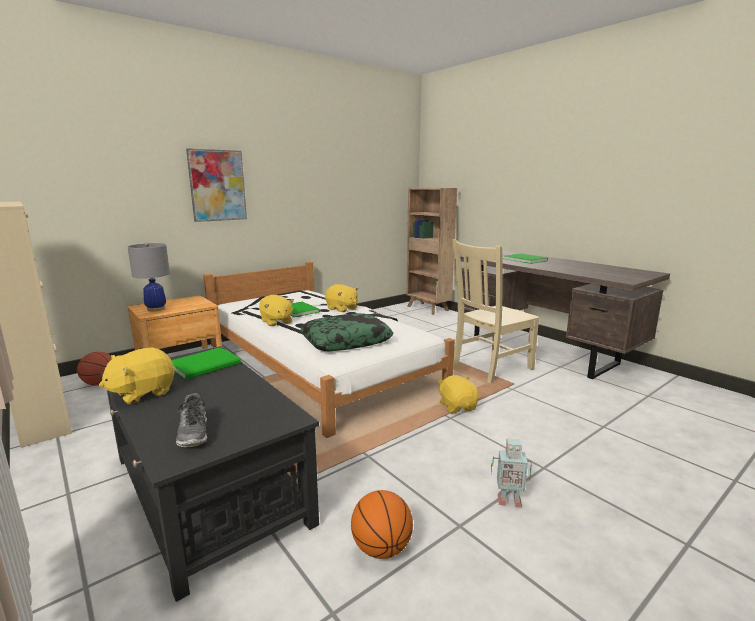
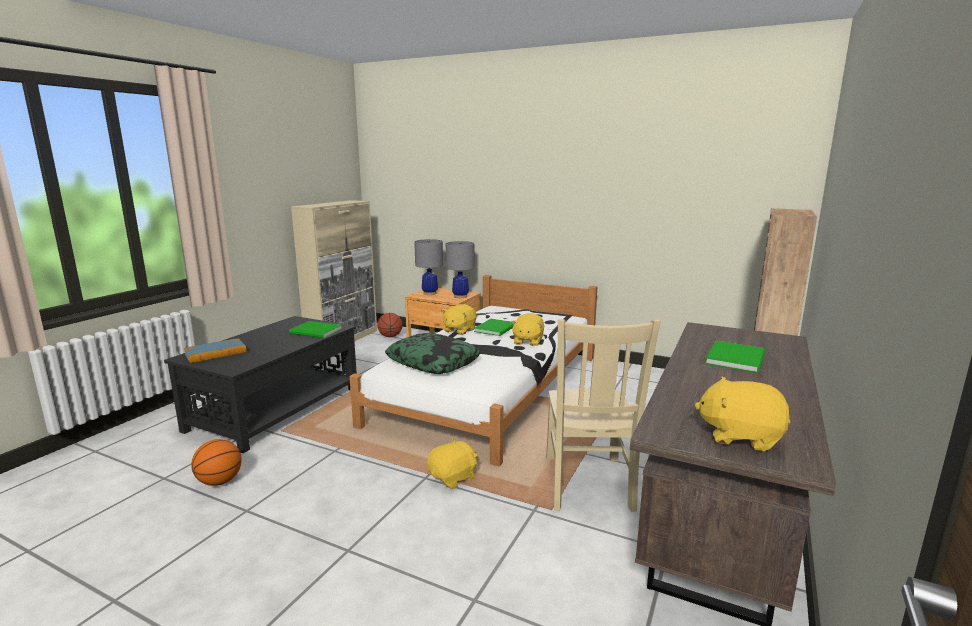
camera: 65 degrees right, 0 degrees up
(142, 393) = (267, 330): yellow plush toy -> yellow plush toy (740, 436)
(194, 432) = (216, 353): shoe -> book
(196, 302) = (460, 296): none -> grey table lamp
(217, 185) = (509, 194): picture -> none
(490, 368) = (588, 485): beige chair -> beige chair turned 120 degrees counterclockwise
(508, 500) = (285, 531): toy robot -> none

